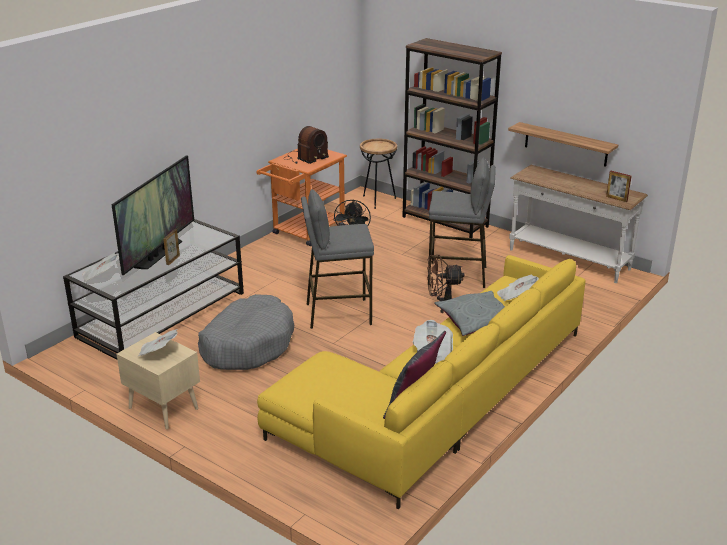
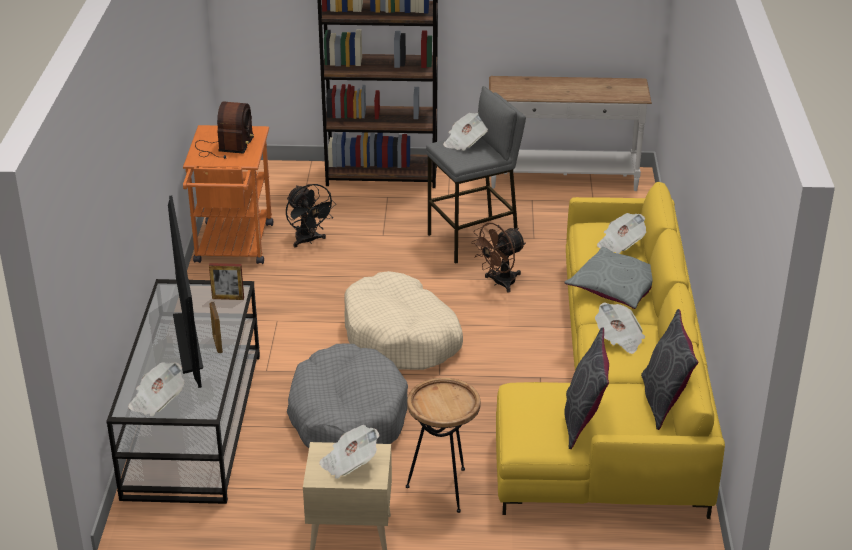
camera: 35 degrees left, 5 degrees up
(338, 313) = (401, 337): grey stool -> beige dog bed
(339, 391) = (583, 421): none -> grey pillow
(378, 200) = (270, 173): brown side table -> brown side table (443, 489)
(458, 196) = (465, 142): none -> newspaper
(566, 144) = (535, 42): shelf -> none
(616, 199) = (626, 94): picture frame -> picture frame (228, 298)

